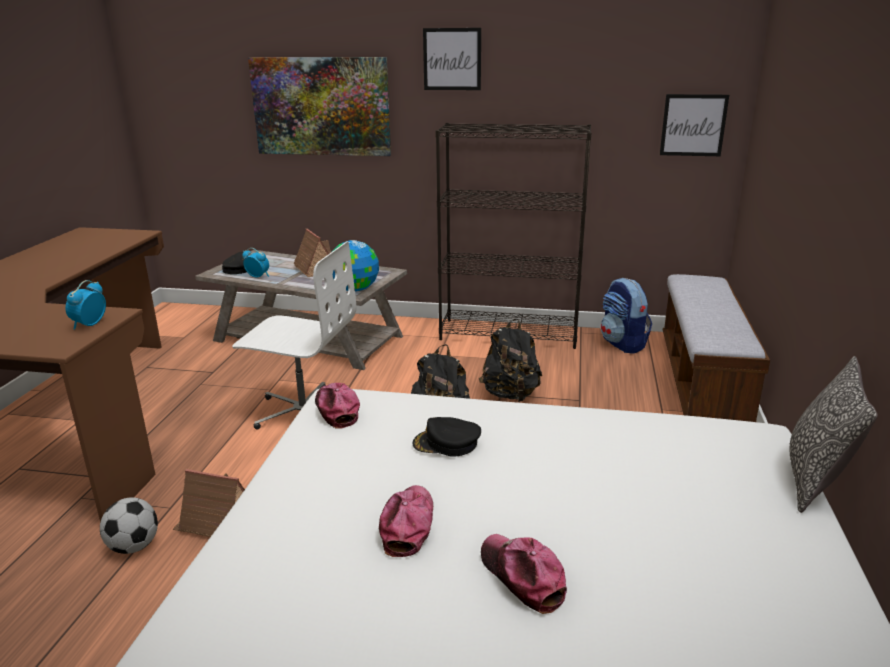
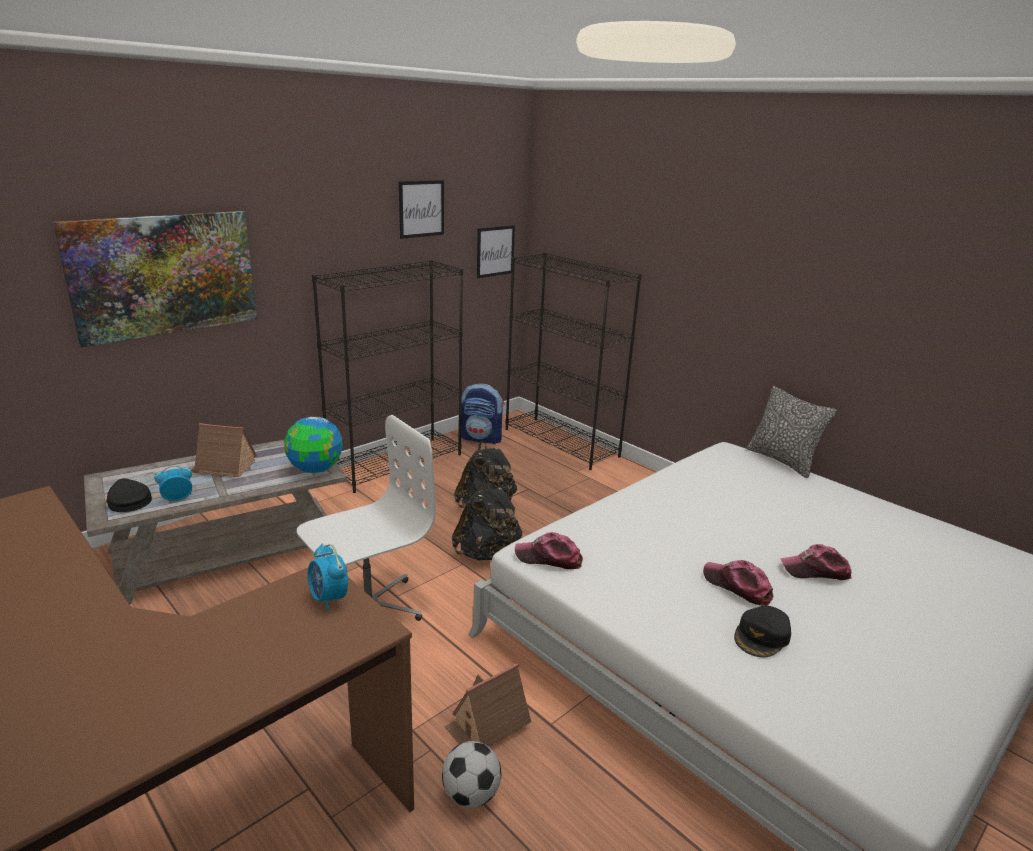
camera: 55 degrees left, 0 degrees up
(446, 443) = (649, 535): black cap -> black cap (762, 636)
(452, 59) = (311, 209): picture -> picture (421, 209)
(702, 380) = (562, 442): bench -> black bookcase

